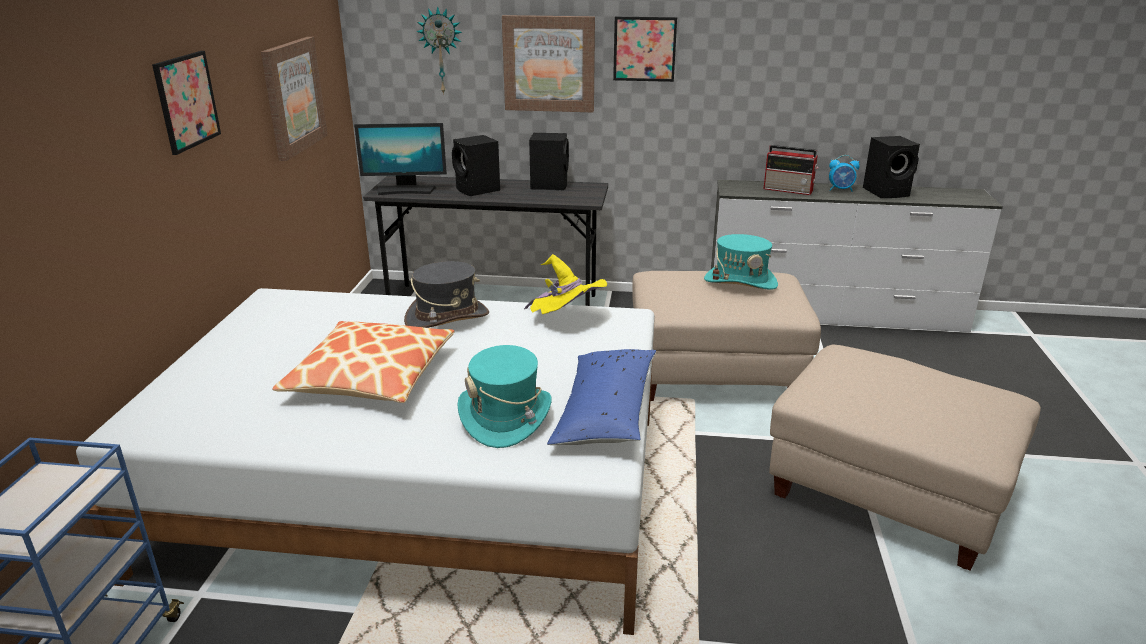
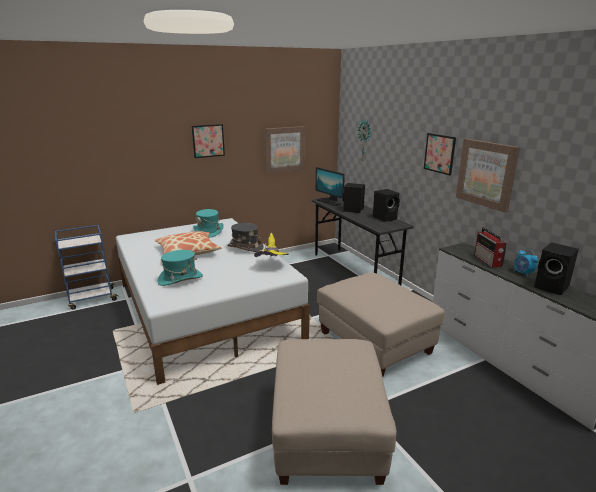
camera: 55 degrees right, 5 degrees down
(549, 64) = (400, 154): picture -> picture (486, 174)
(605, 411) = (202, 294): blue pillow -> none
(740, 282) = (394, 295): turquoise hat -> turquoise hat (208, 231)

